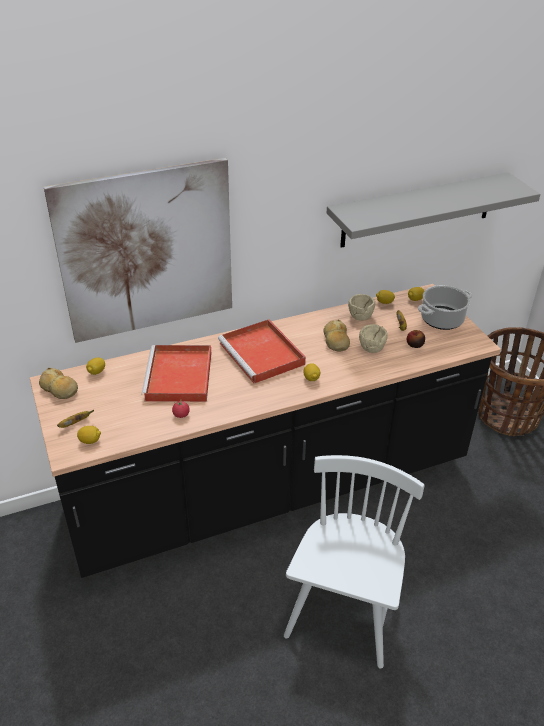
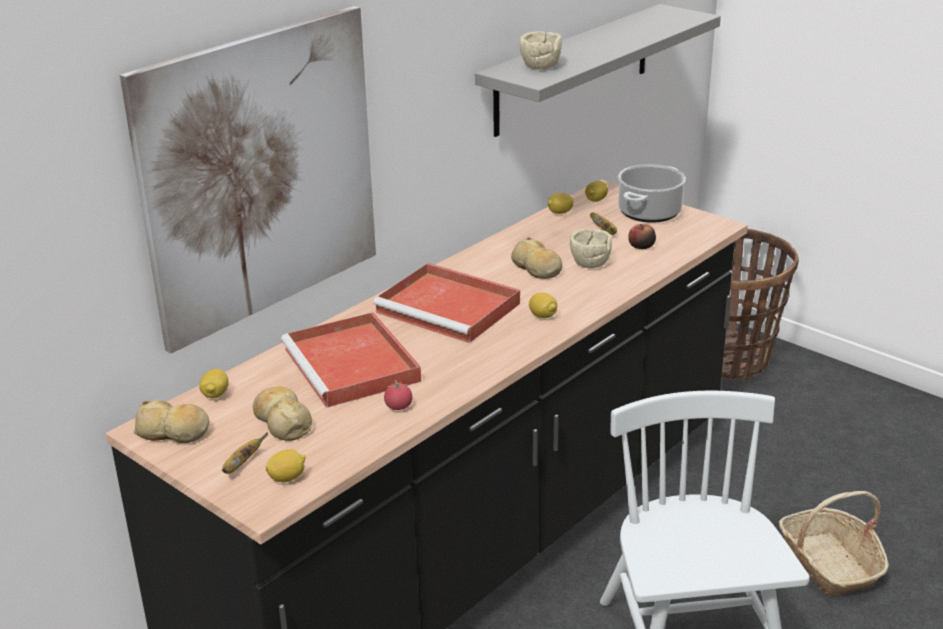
camera: 25 degrees left, 10 degrees down
(115, 402) = (282, 422): none -> bread
(360, 316) = (542, 234): beige bowl -> beige bowl (540, 66)
(473, 587) = (830, 564): none -> basket

